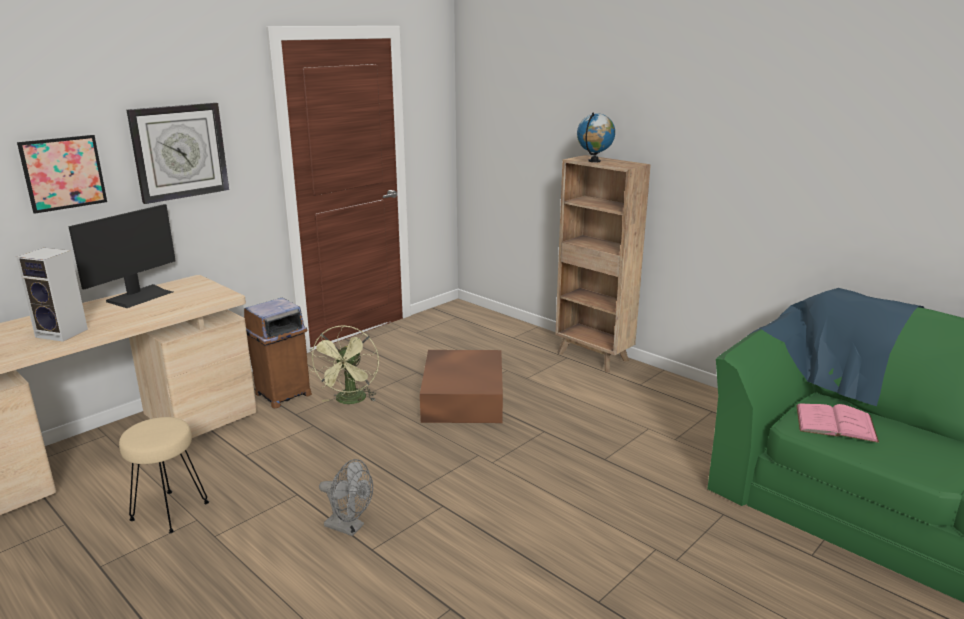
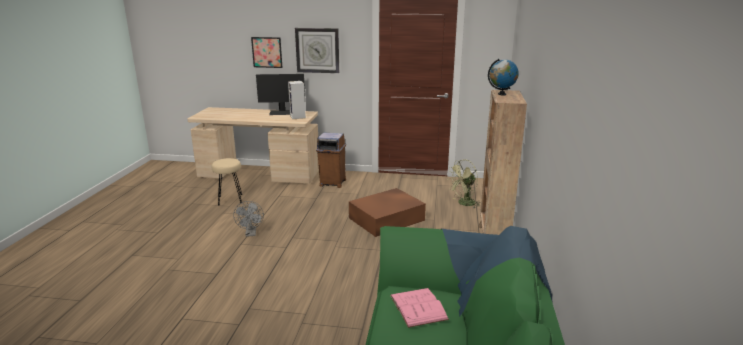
camera: 55 degrees right, 0 degrees up
(64, 333) = (237, 116): speaker -> speaker (298, 117)
(350, 401) = (346, 197): green fan -> green fan (463, 203)

